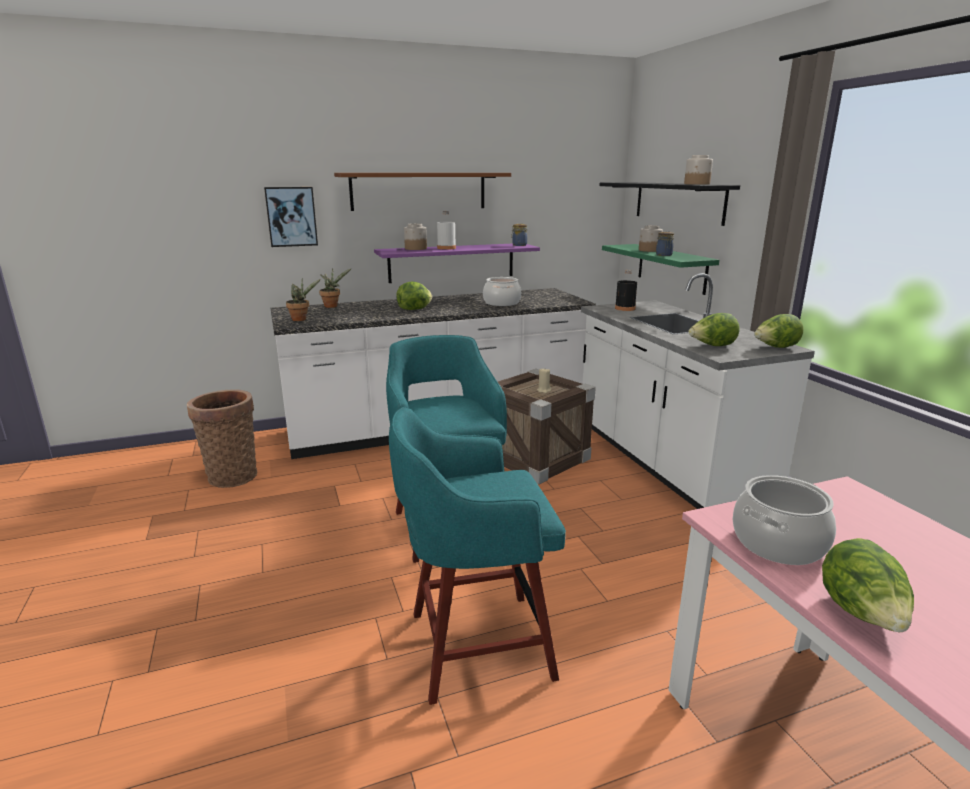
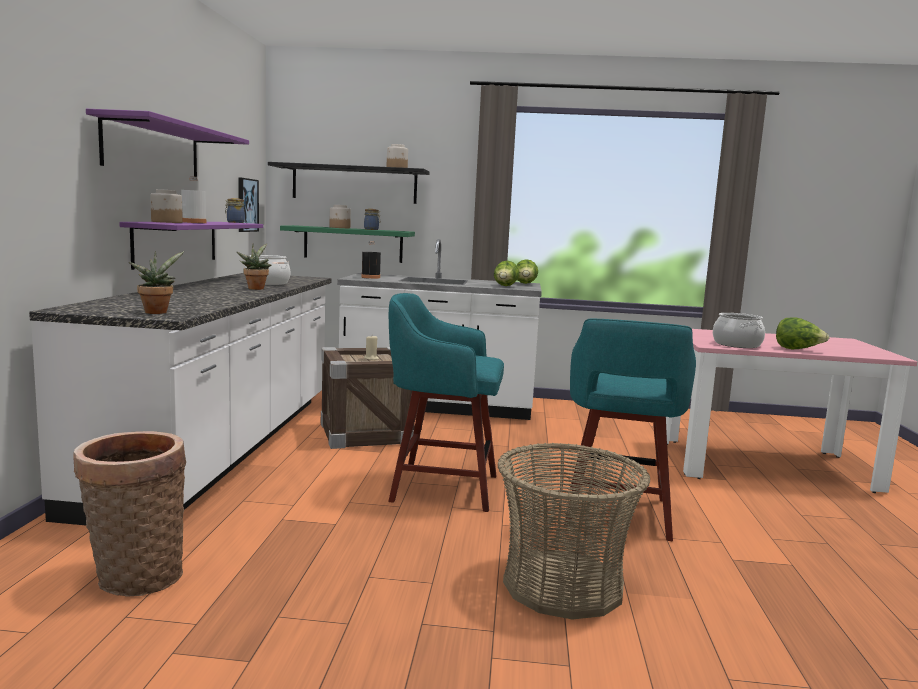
camera: 65 degrees left, 10 degrees down
(284, 640) = (563, 585): none -> basket
(291, 216) = (43, 165): picture -> picture (246, 205)
(332, 306) = (114, 301): potted plant -> potted plant (255, 288)
(414, 309) = (223, 293): lettuce -> none
(419, 191) = (153, 149): brown shelf -> purple shelf

